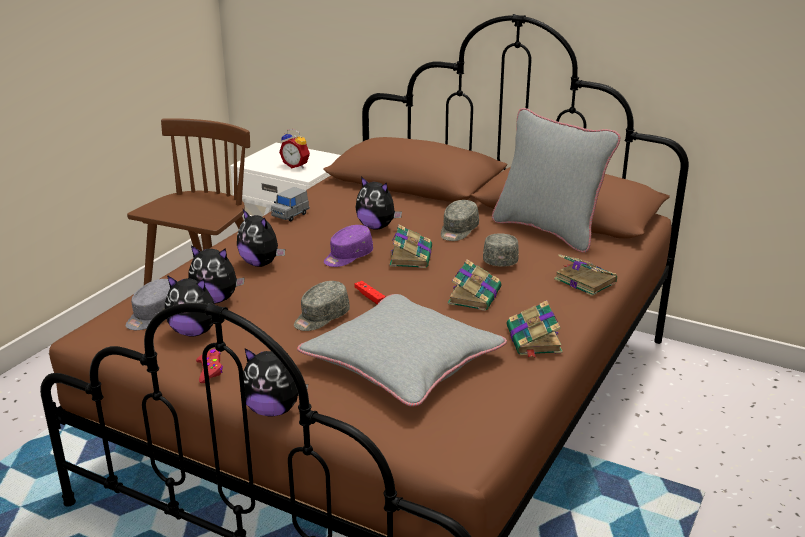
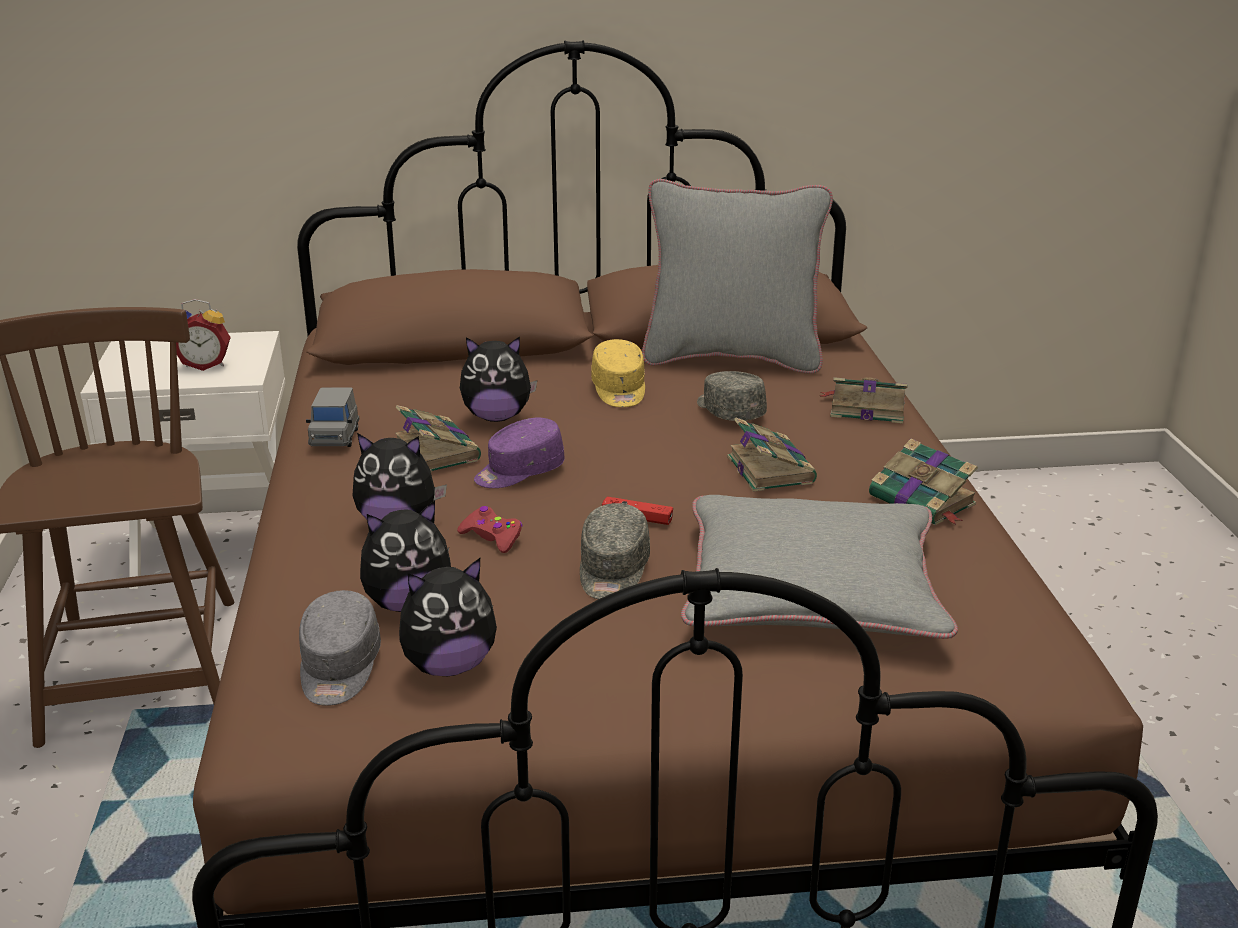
camera: 35 degrees left, 0 degrees up
(210, 370) = (566, 714): red game controller -> red game controller (492, 537)
(273, 410) = (745, 730): plush toy -> none
(347, 257) = (518, 472): purple cap -> purple cap turned 45 degrees clockwise
(411, 256) = (608, 443): book -> book (435, 451)
(458, 231) = (619, 390): grey cap -> yellow cap

